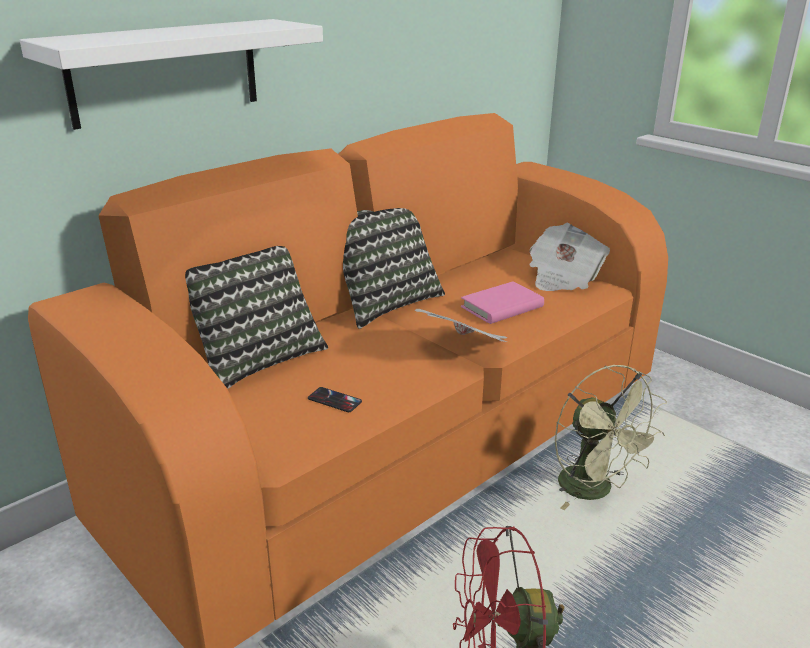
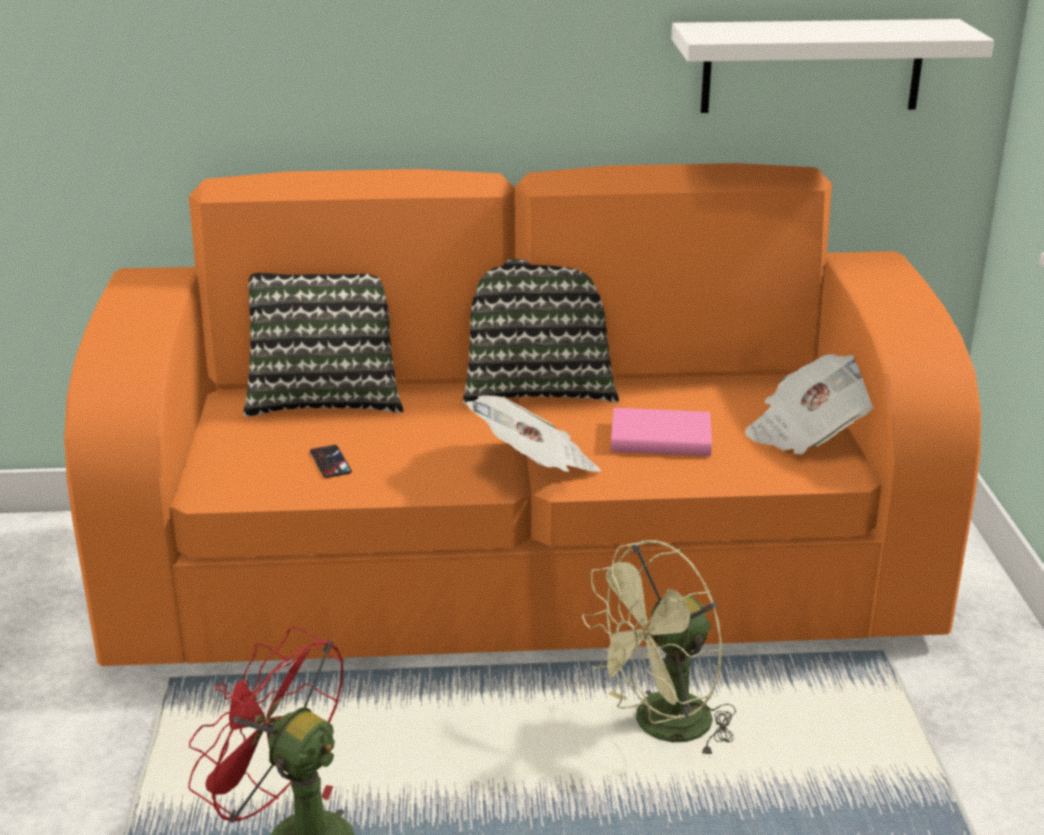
camera: 40 degrees right, 0 degrees up
(165, 71) = (301, 56): white shelf -> white shelf (812, 66)
(595, 490) = (660, 727): green fan -> green fan turned 45 degrees clockwise

